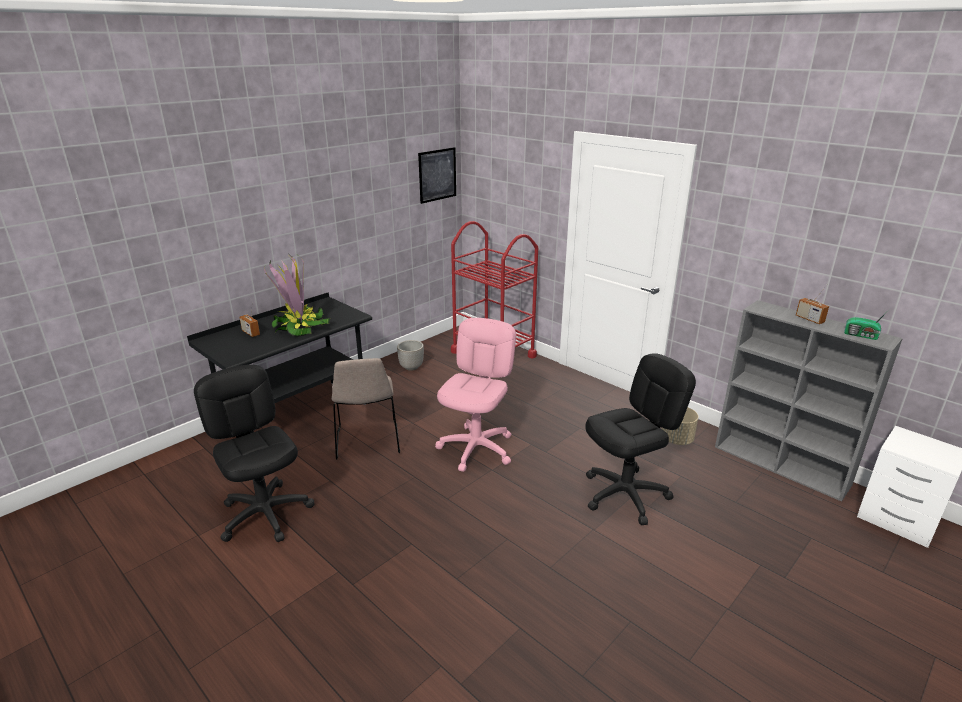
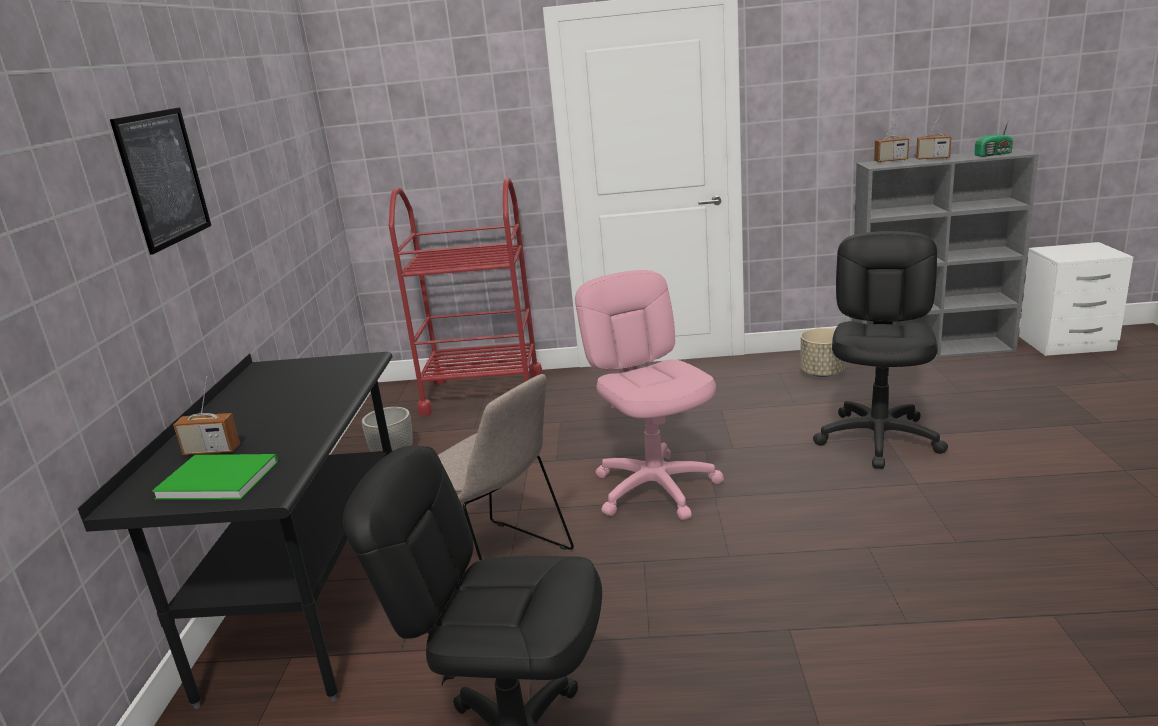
camera: 40 degrees left, 5 degrees down
(233, 345) = (217, 478): none -> green book
(299, 326) = (294, 406): potted plant -> none
(437, 175) = (306, 127): picture -> picture (164, 178)
(779, 308) = (890, 160): none -> radio

